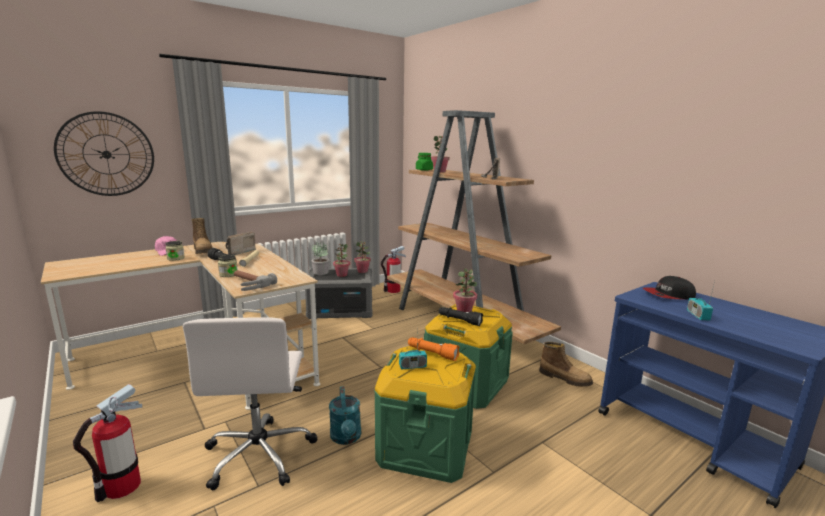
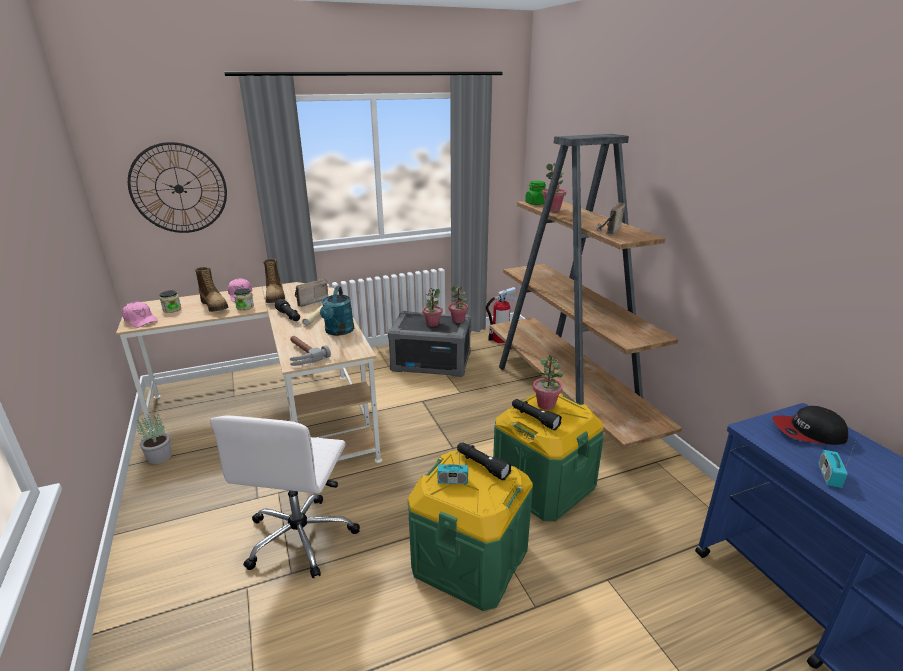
camera: 15 degrees right, 10 degrees up
(66, 272) = (140, 320): none -> pink cap
(122, 487) = (175, 549): fire extinguisher -> none
(228, 274) = (288, 337): jar -> jar (172, 309)
(320, 272) = (410, 318): potted plant -> potted plant (159, 456)
(346, 438) = (390, 534): turquoise watering can -> turquoise watering can (338, 332)
(432, 354) = (481, 465): orange flashlight -> black flashlight
(565, 378) = (671, 496): boot -> boot (215, 306)

